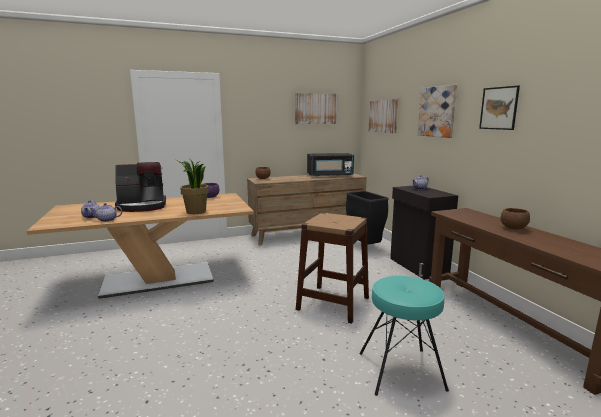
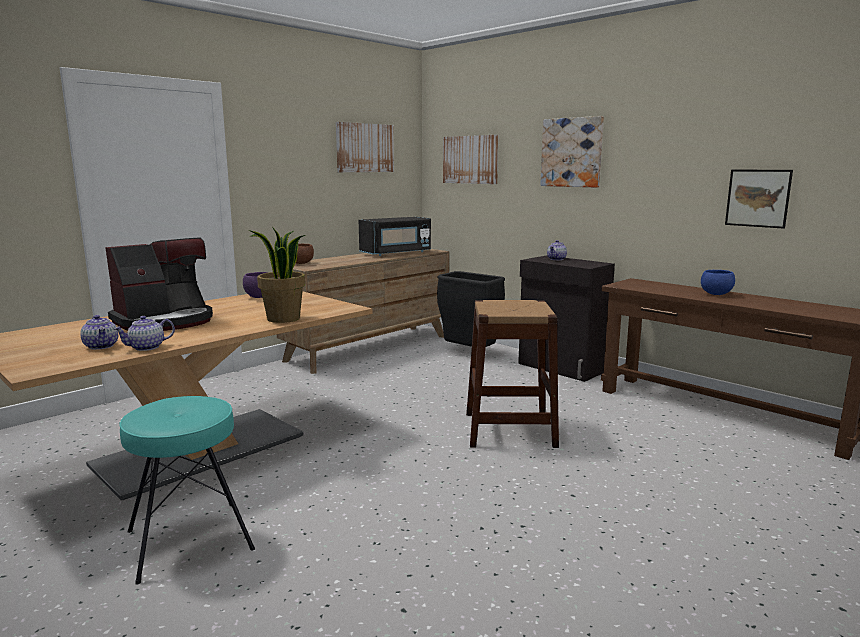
camera: 25 degrees left, 0 degrees up
(401, 371) = (668, 485): turquoise stool -> turquoise stool (190, 540)
(499, 108) = (671, 147): picture -> picture (758, 198)
(513, 228) = (715, 294): brown bowl -> blue bowl

